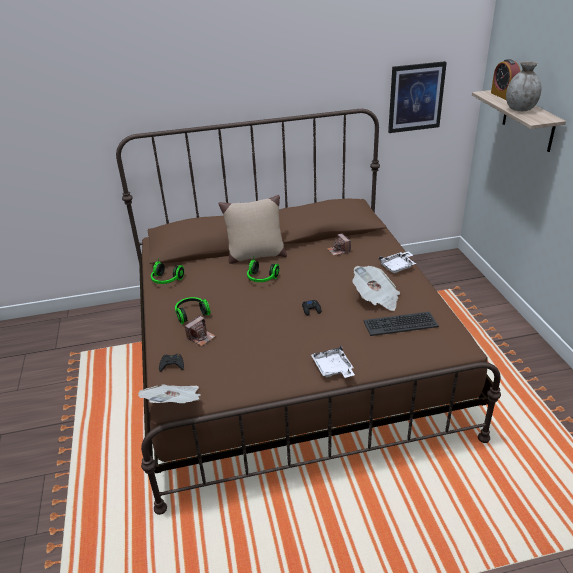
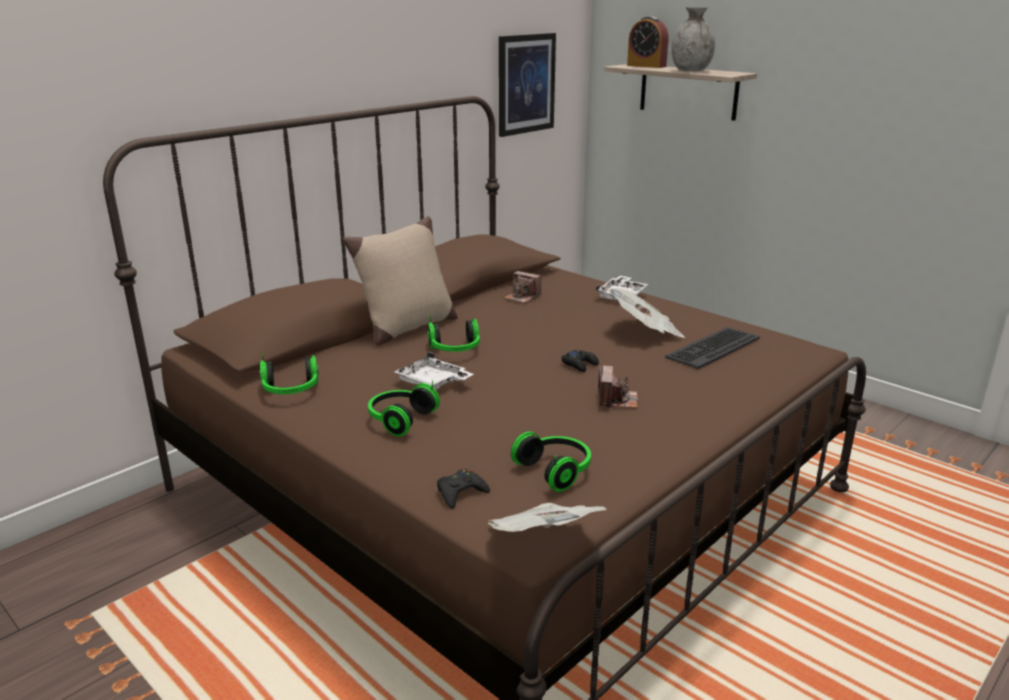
camera: 35 degrees left, 10 degrees down
(201, 337) = (459, 442): camera -> camera (616, 400)
(223, 370) = (556, 471): none -> headphones
(333, 368) = (706, 416): white tray -> white tray (433, 382)

